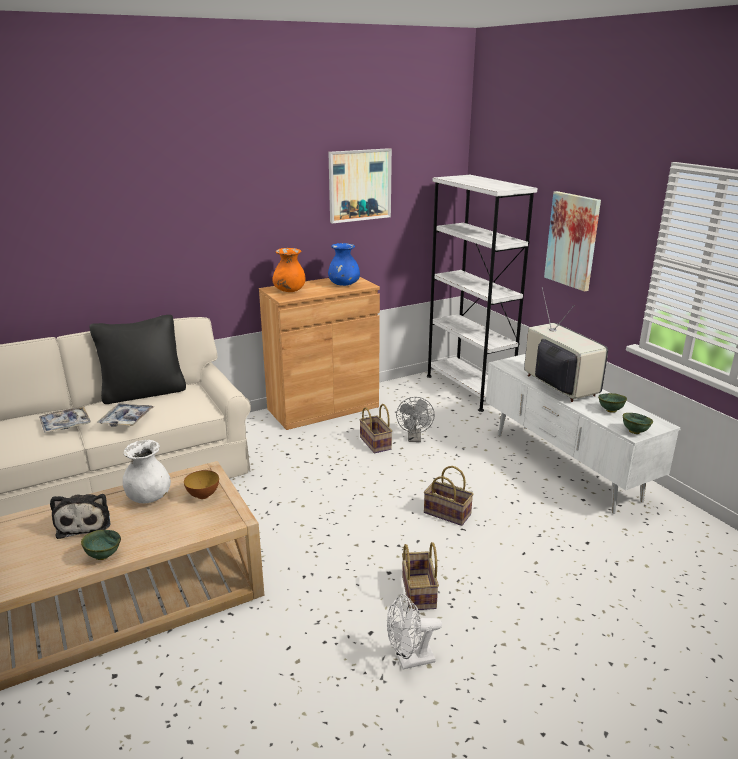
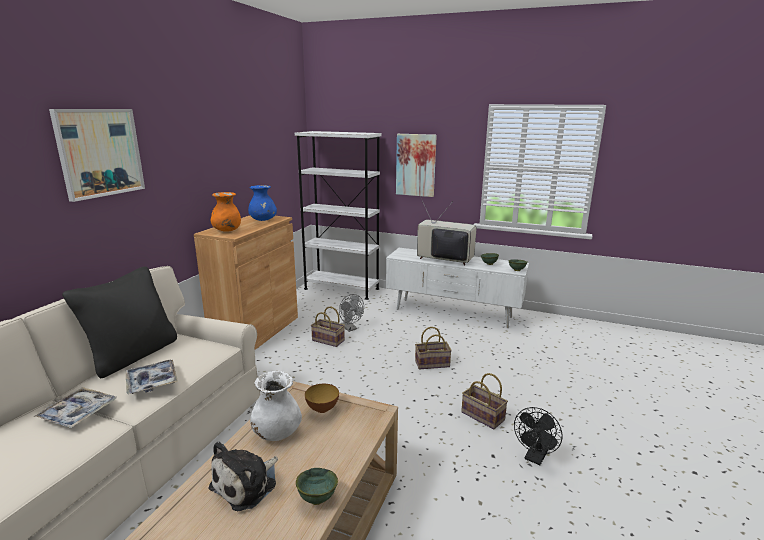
camera: 40 degrees left, 5 degrees down
(85, 523) = (247, 484): plush toy -> plush toy turned 90 degrees clockwise
(359, 185) = (251, 138): picture -> picture (100, 152)
(409, 660) = (535, 458): white fan -> black fan

